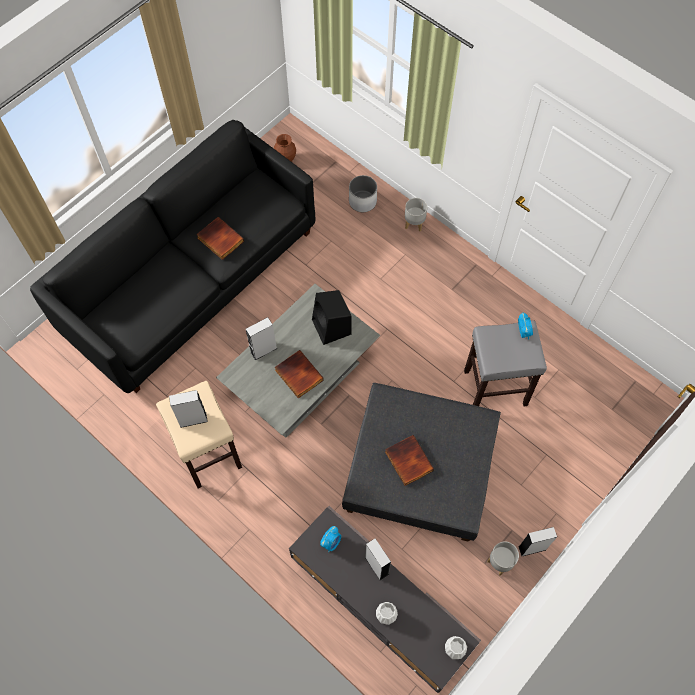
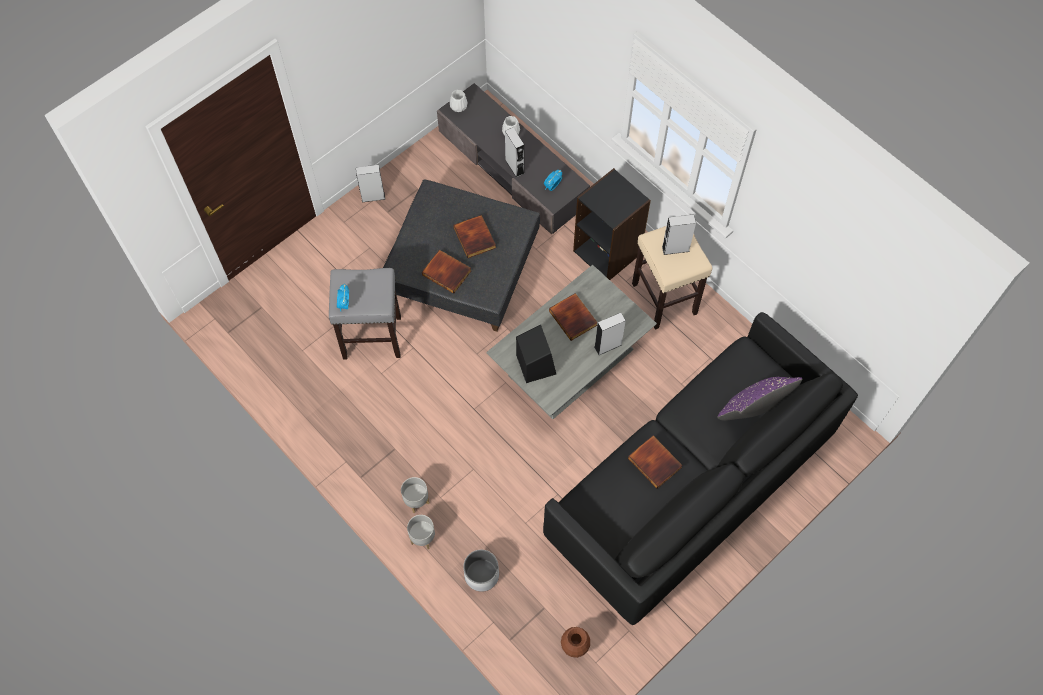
camera: 175 degrees left, 0 degrees up
(130, 290) = (752, 410): none -> purple pillow
(268, 502) = (607, 252): none -> black bookcase
(431, 420) = (447, 272): none -> book
(500, 562) = (404, 188): grey planter -> grey planter (416, 501)

